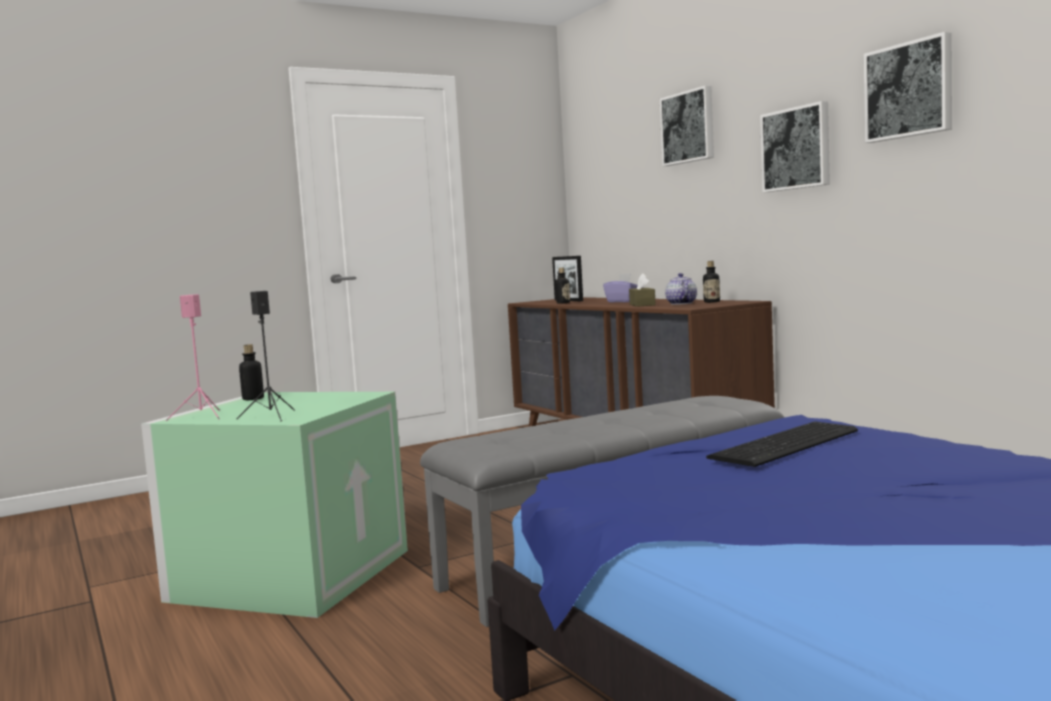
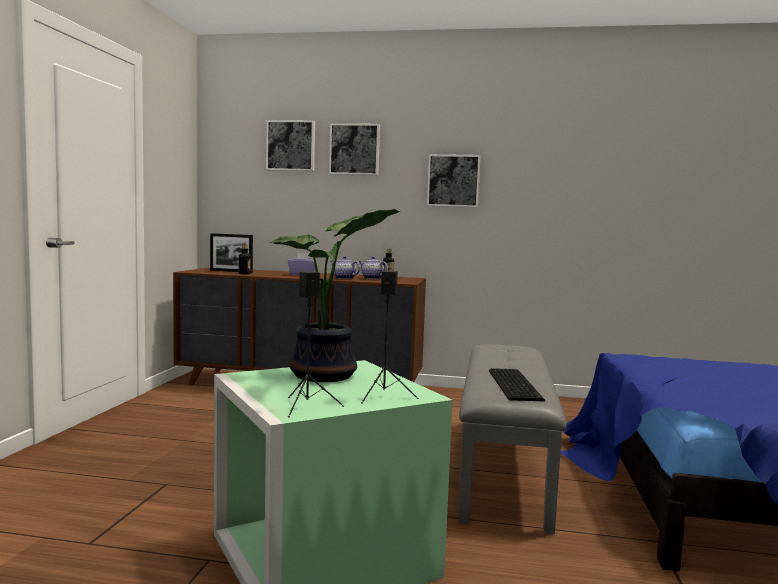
camera: 50 degrees left, 0 degrees up
(202, 416) = (308, 406): pink speaker -> black speaker
(253, 399) = (257, 381): bottle -> none
(308, 400) = (327, 376): none -> potted plant
(642, 305) = (343, 278): brown tissue box -> teapot
(789, 444) = (690, 370): keyboard -> keyboard (516, 384)
(909, 90) = (538, 161): picture -> picture (291, 146)

